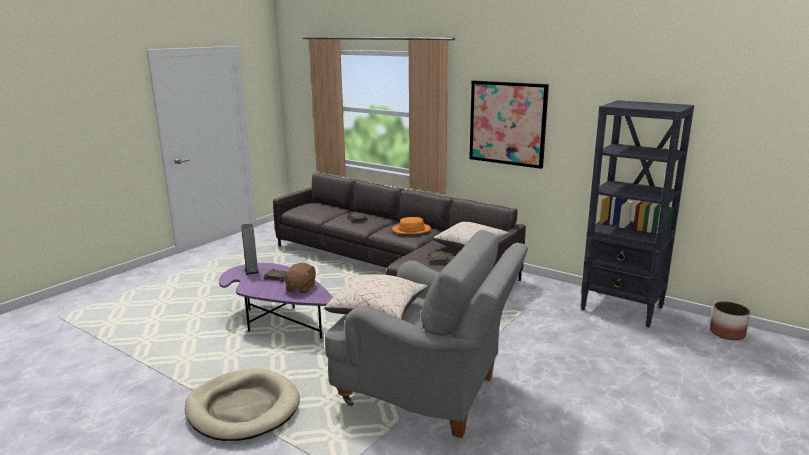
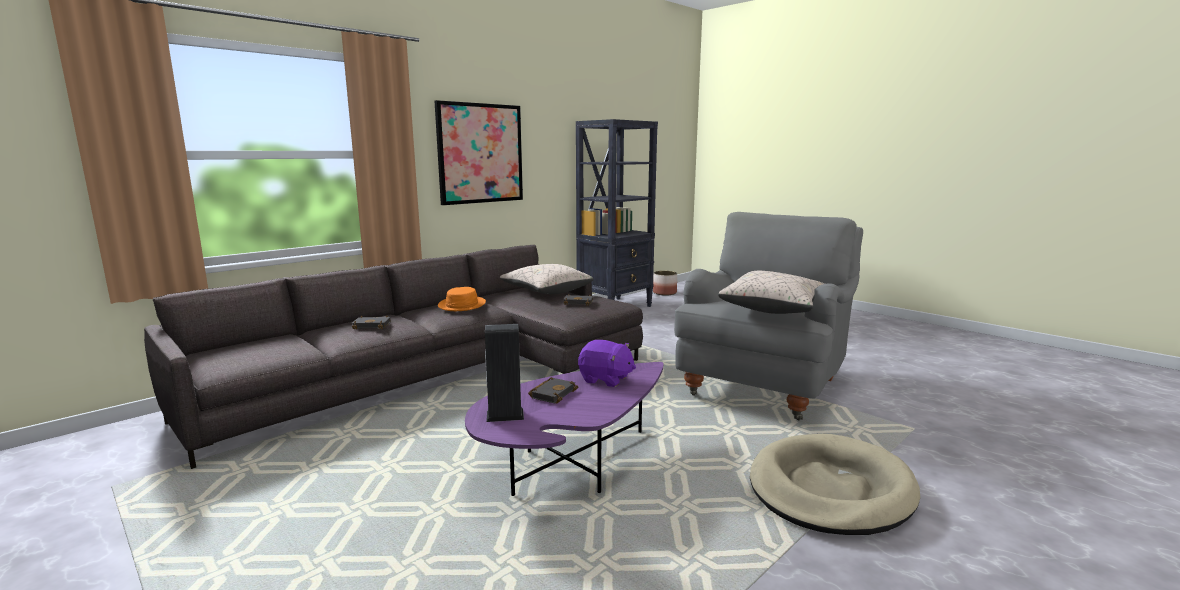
camera: 80 degrees left, 5 degrees down
(300, 288) = (606, 379): brown plush toy -> purple plush toy

